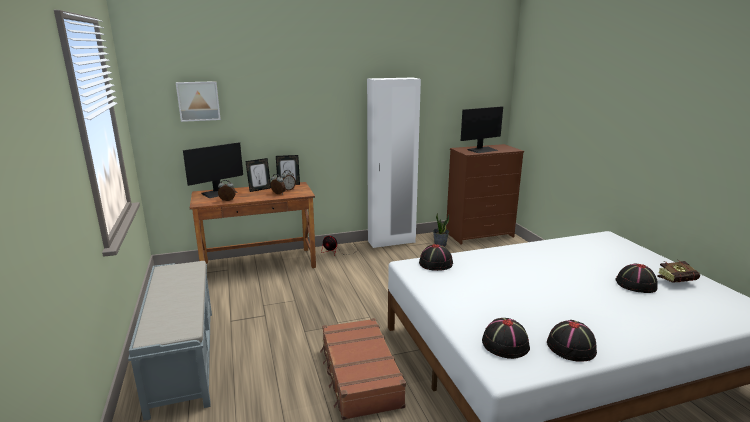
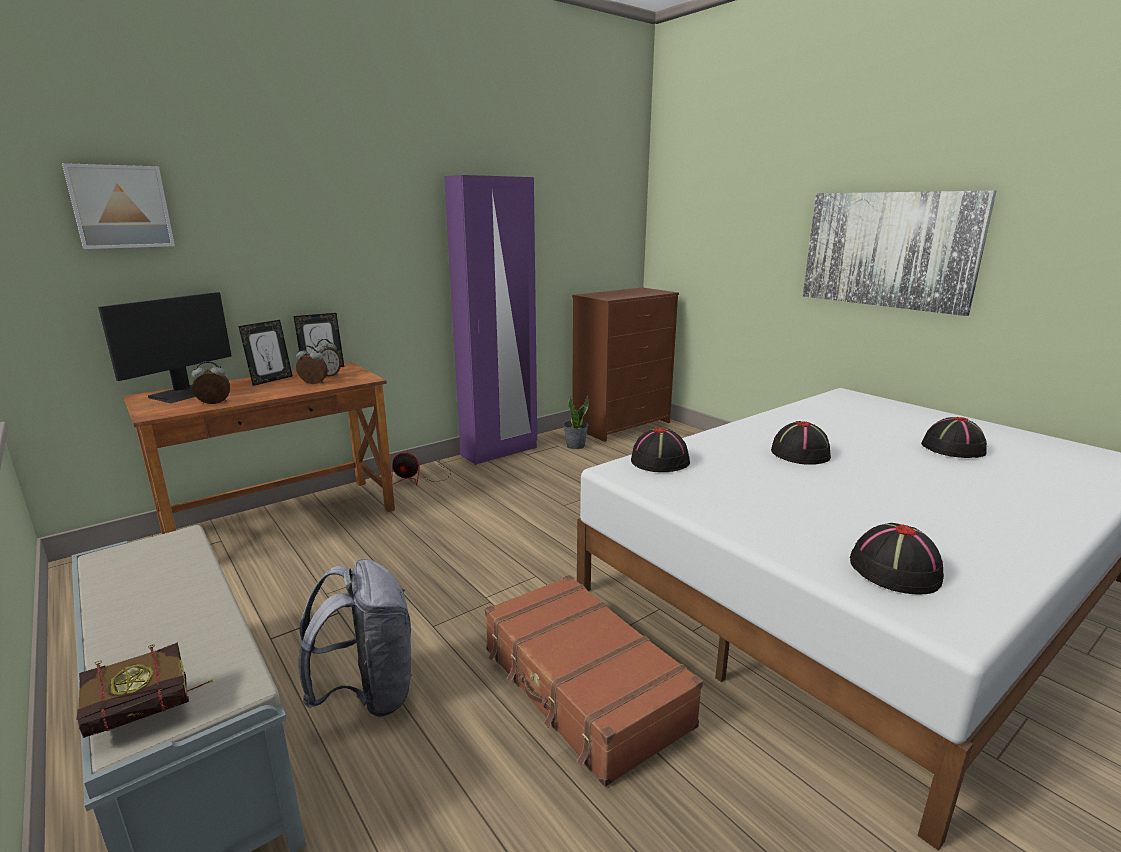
camera: 20 degrees left, 0 degrees up
(260, 355) = (368, 694): none -> grey backpack
(391, 242) = (499, 452): white wardrobe -> purple wardrobe
(482, 150) = (622, 294): monitor -> none
(571, 346) = (985, 553): black hat -> black hat (800, 453)
(643, 141) = (888, 250): none -> picture
(679, 282) = (994, 437): book -> book (154, 711)

